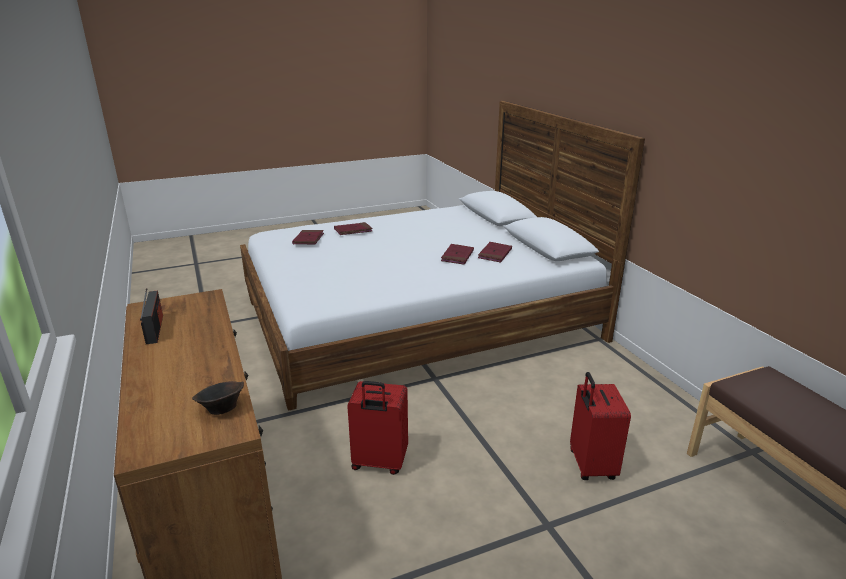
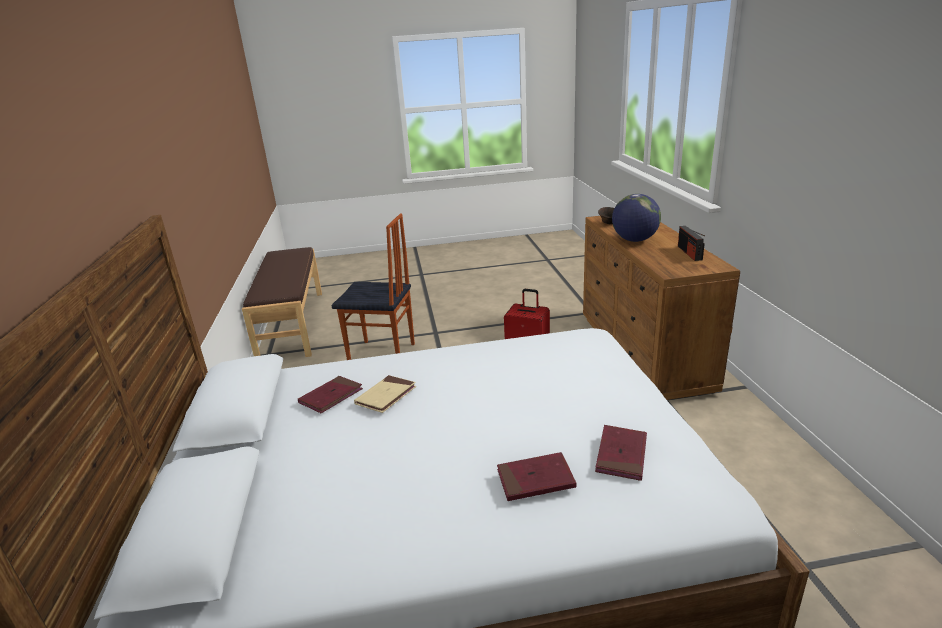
camera: 165 degrees left, 0 degrees up
(209, 355) = (634, 240): none -> globe
(457, 256) = (386, 396): red book -> beige book
(590, 465) = (382, 354): red suitcase -> chair

